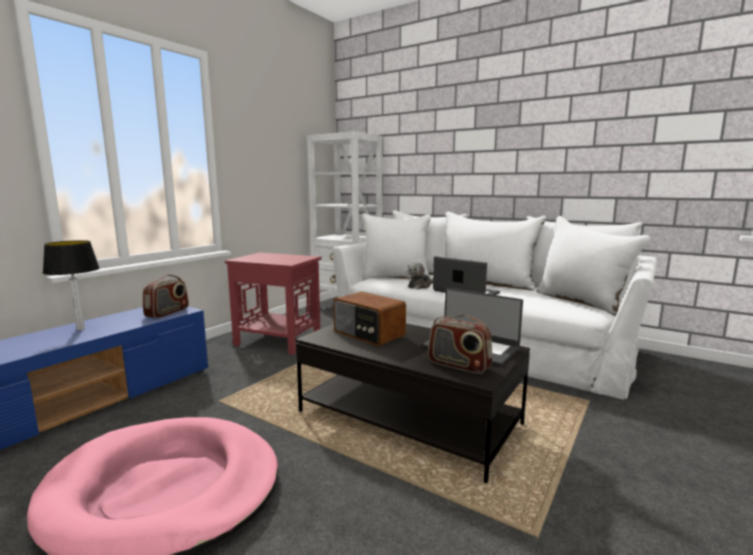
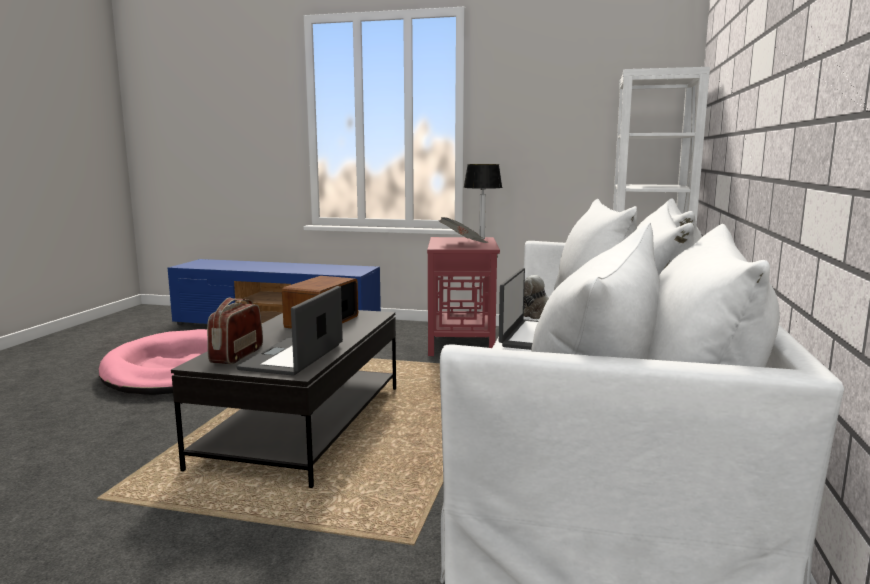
camera: 70 degrees right, 0 degrees up
(81, 329) = (291, 266): table lamp -> table lamp (482, 238)
(167, 313) = (343, 271): radio -> none
(283, 258) = (464, 244): none -> newspaper

